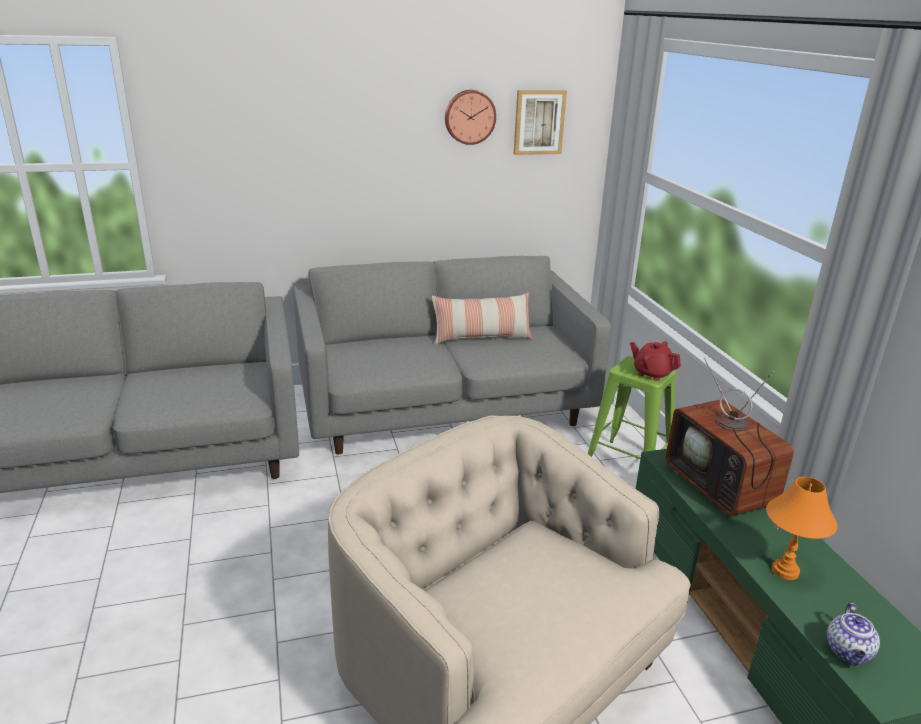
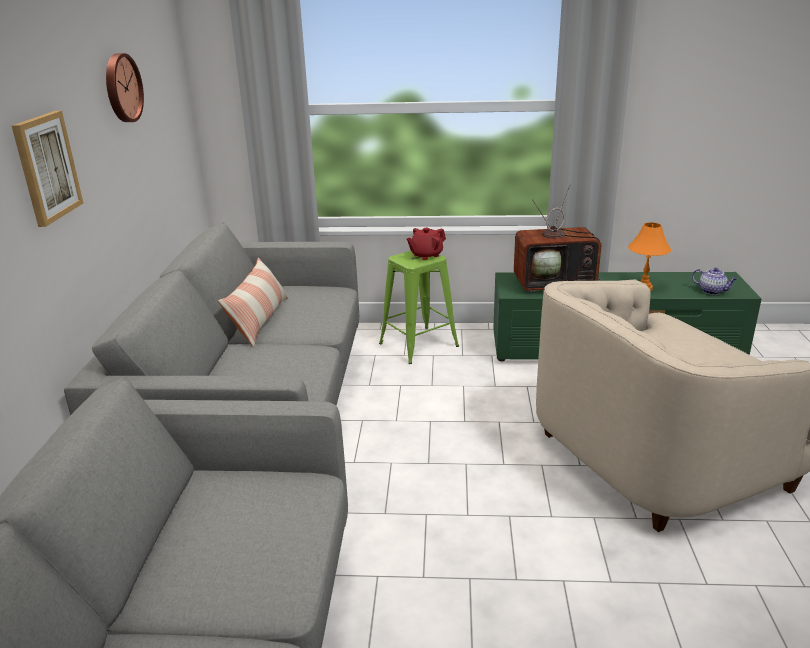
camera: 70 degrees left, 0 degrees up
(539, 122) = (157, 83): picture -> picture (46, 167)

